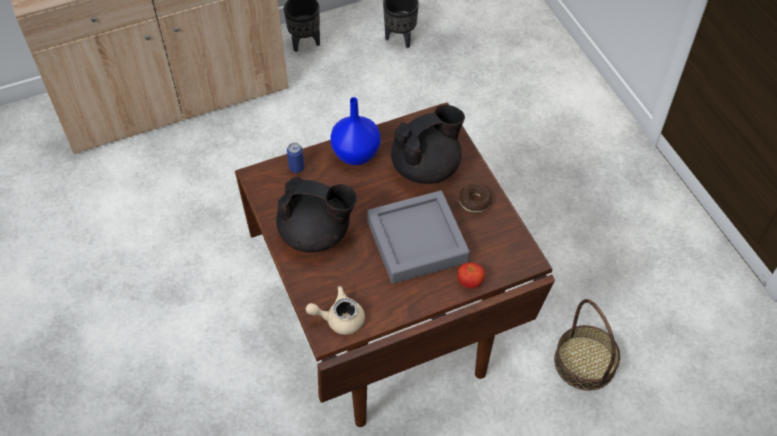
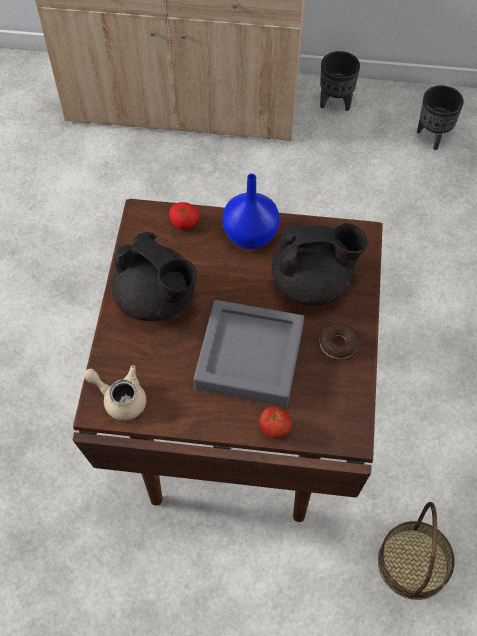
camera: 30 degrees right, 5 degrees up
(296, 168) = (183, 223): can -> tomato

